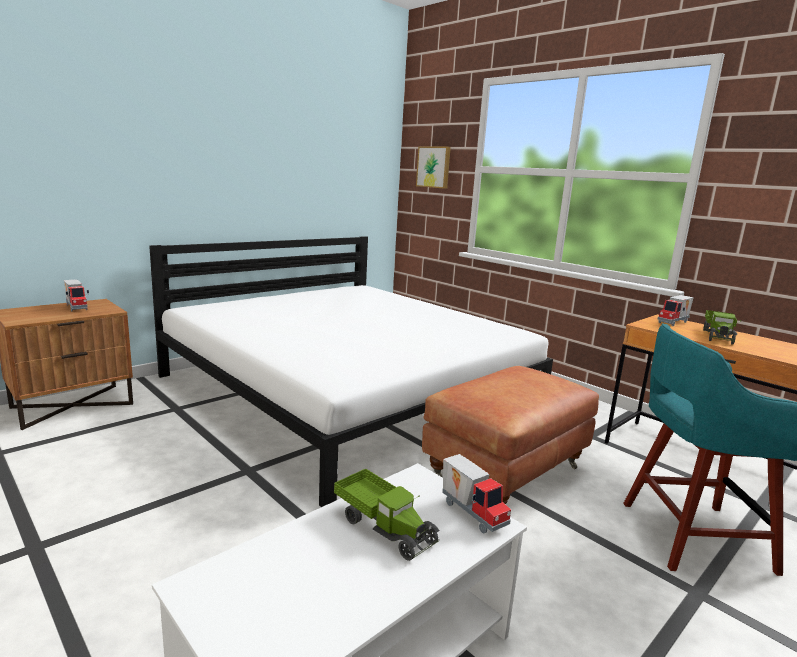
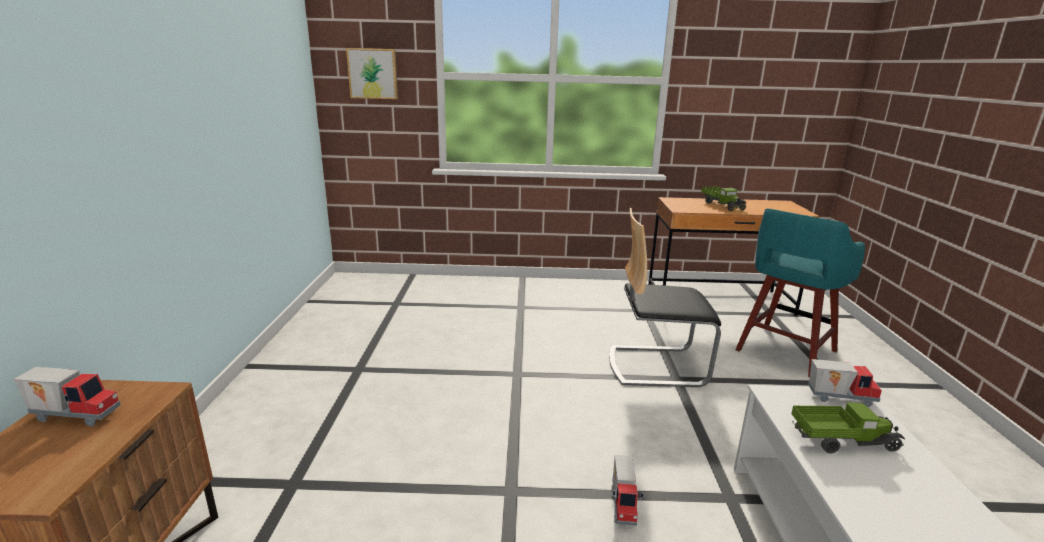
camera: 45 degrees left, 5 degrees up
(349, 390) = (432, 358): white bed -> none
(505, 471) = (656, 365): brown ottoman -> chair
(674, 323) = (683, 202): toy truck -> toy truck (624, 505)

